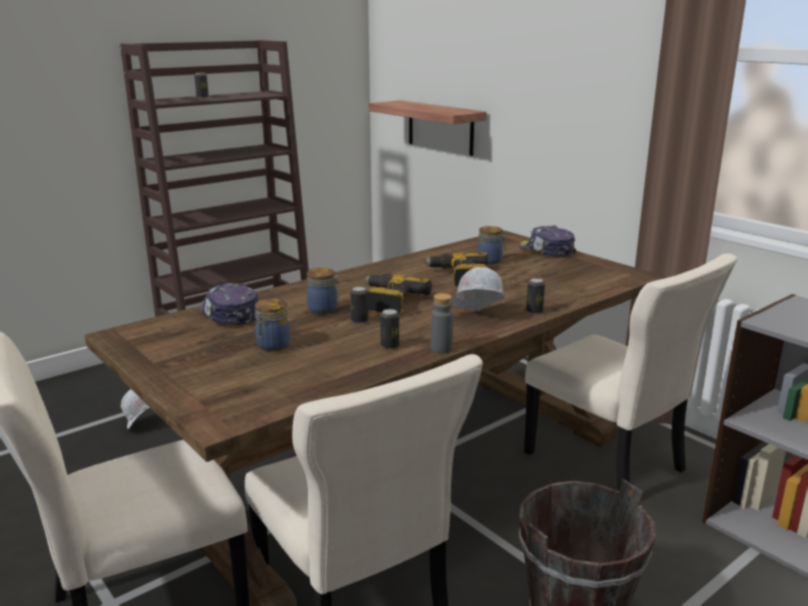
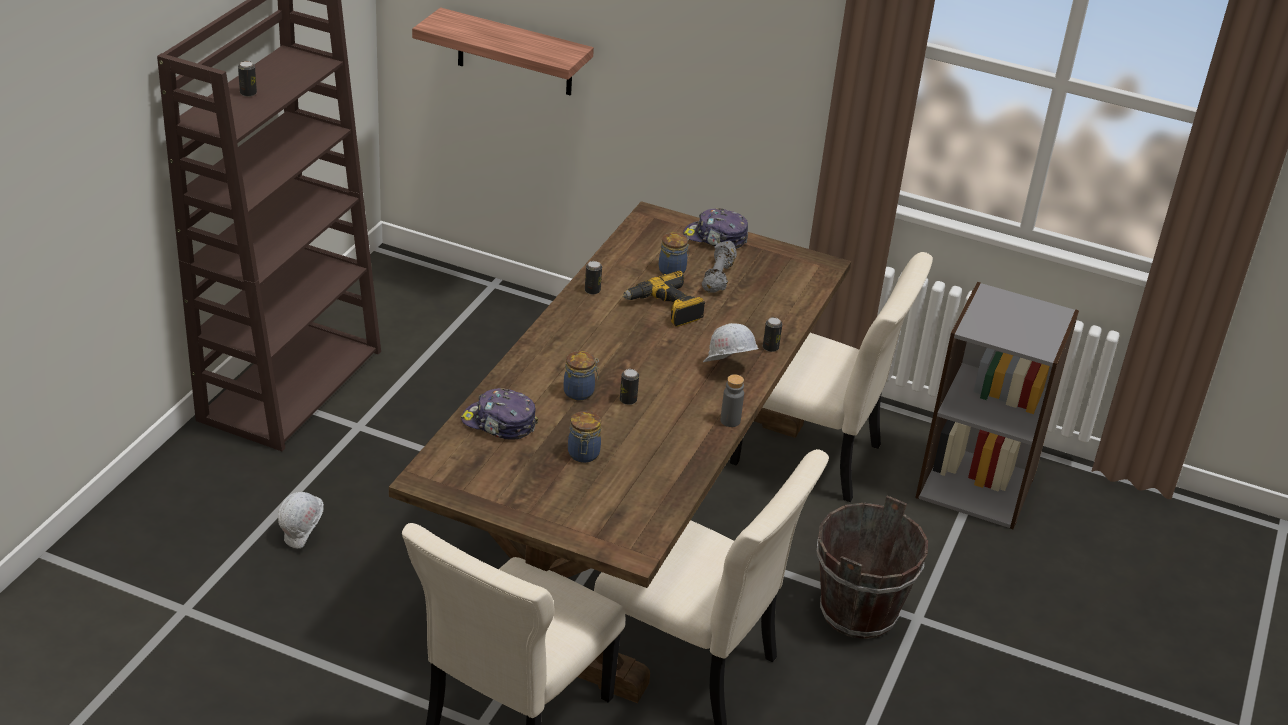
camera: 30 degrees left, 15 degrees up
(389, 302) = (631, 365): power drill -> none
(390, 345) = (684, 428): can -> can (592, 290)
(528, 269) = (719, 277): none -> grey dumbbell

